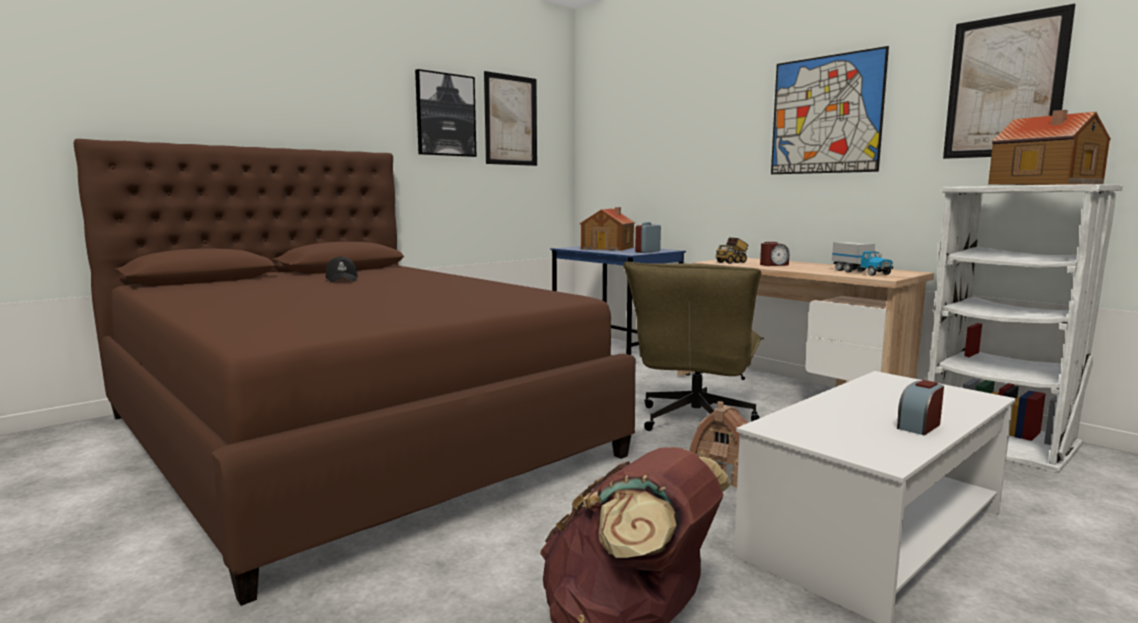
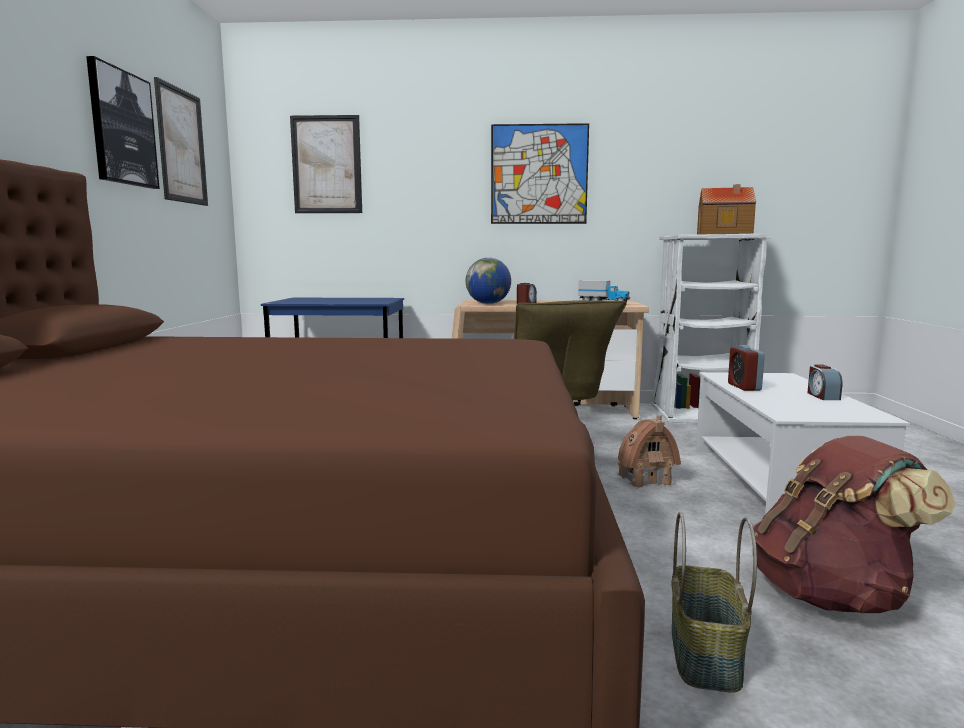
camera: 45 degrees left, 0 degrees up
(342, 279) = (169, 357): black cap -> none
(433, 589) = (703, 653): none -> basket
(608, 248) = (324, 300): toy house -> none
(647, 252) = (381, 300): alarm clock -> alarm clock (744, 387)
(732, 262) = (488, 303): toy truck -> globe
(1005, 87) = (671, 165): picture -> picture (326, 165)

